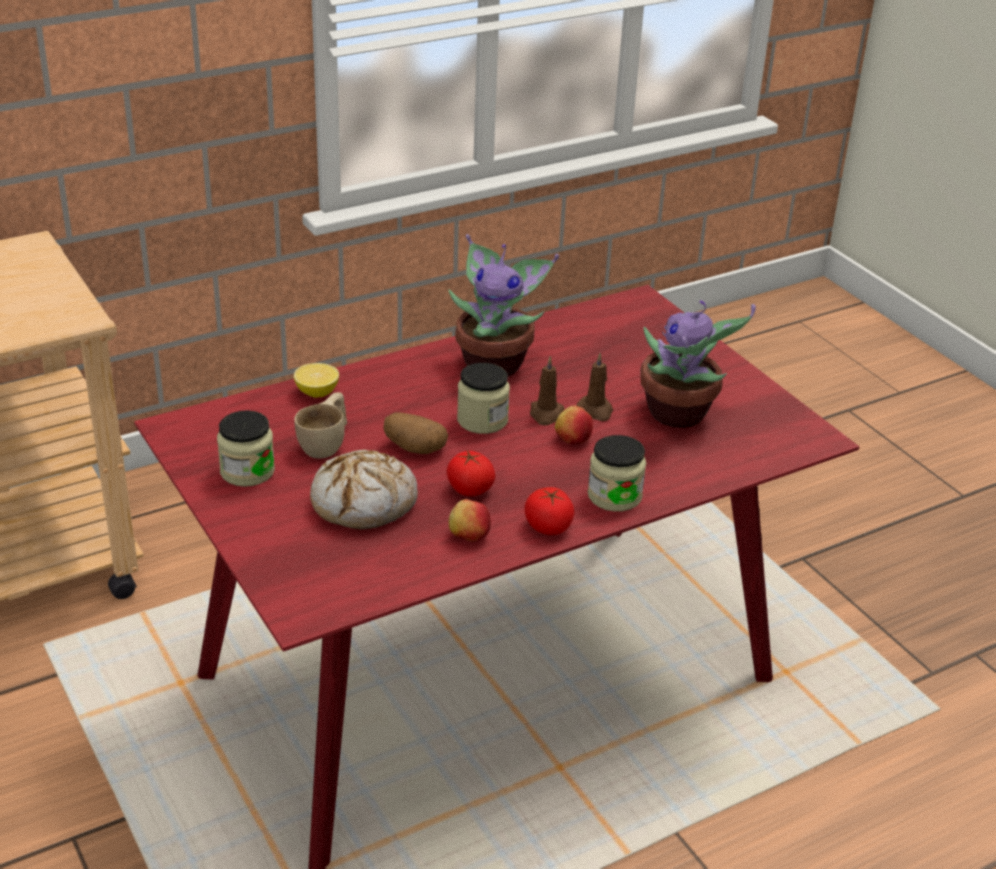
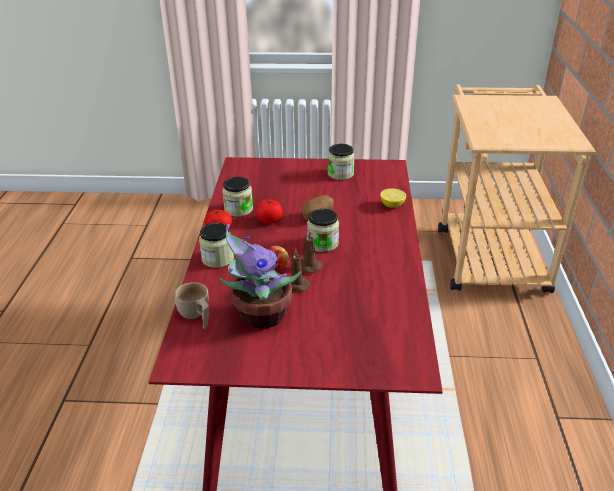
camera: 125 degrees right, 0 degrees up
(327, 443) = (344, 196): beige cup -> beige cup (196, 317)
(364, 502) = (289, 193): bread -> none
(468, 535) = (238, 209): apple -> jar
(495, 364) = (376, 268): potted plant -> none

